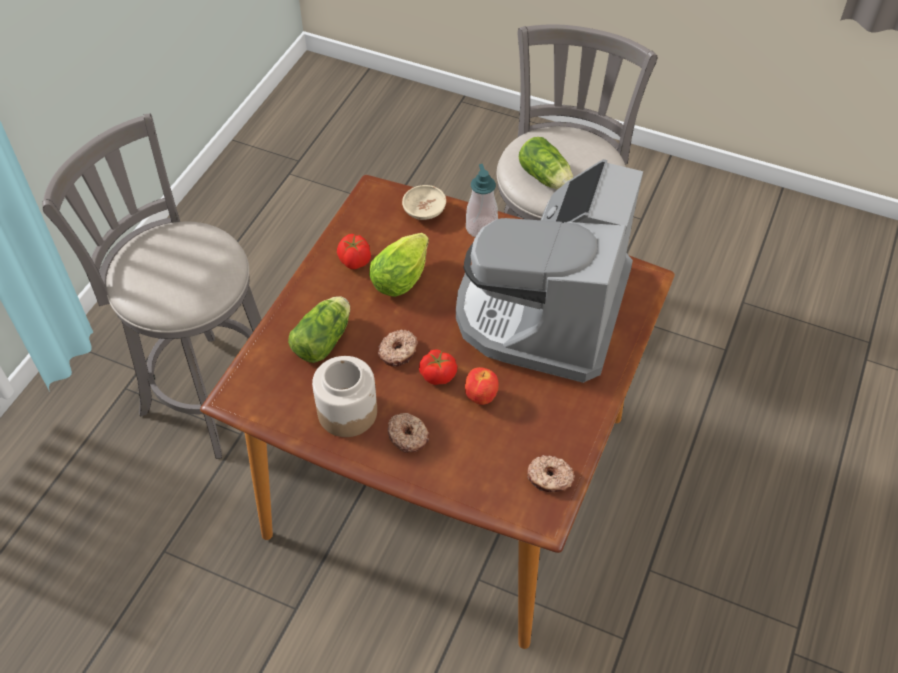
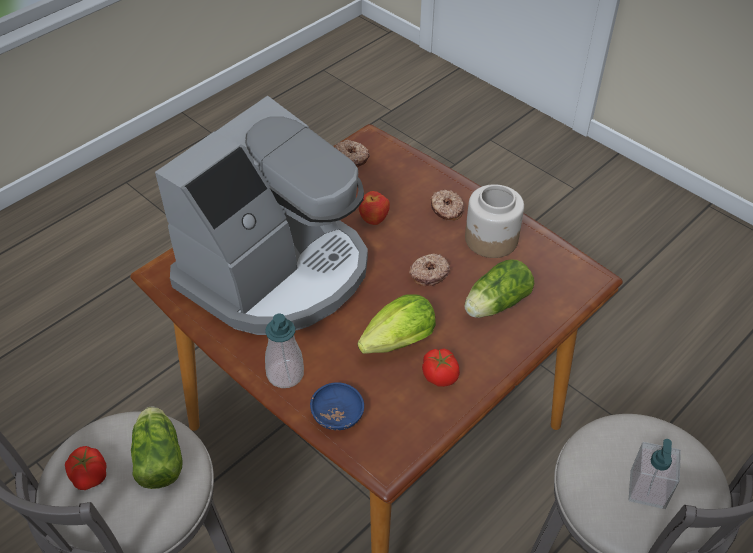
camera: 160 degrees left, 5 degrees down
(173, 257) = (647, 489): none -> soap dispenser
(424, 211) = (337, 415): beige bowl -> blue bowl
(438, 375) = (402, 245): tomato -> tomato (89, 477)

